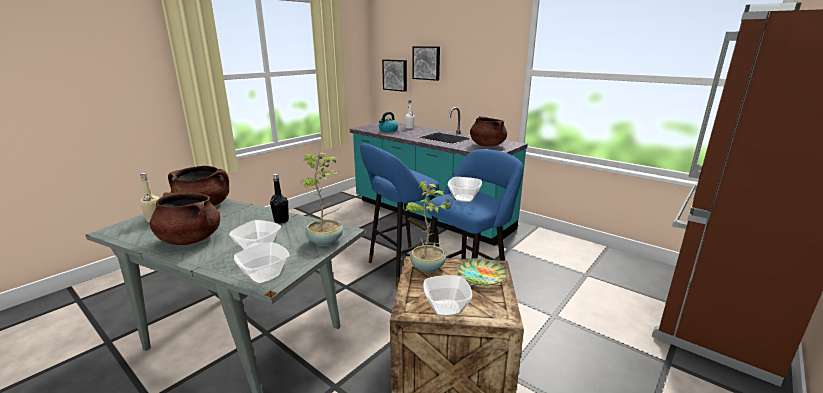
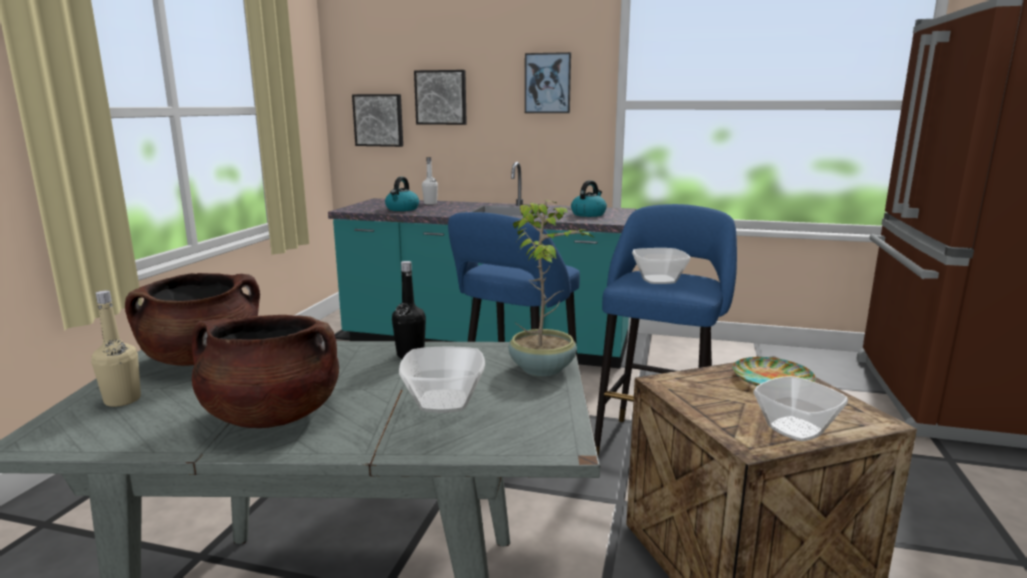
camera: 25 degrees left, 5 degrees down
(264, 276) = (529, 438): bowl -> none
(428, 267) = (692, 385): potted plant -> none
(485, 56) = (548, 83): none -> picture
(487, 145) = (588, 214): brown cooking pot -> kettle

